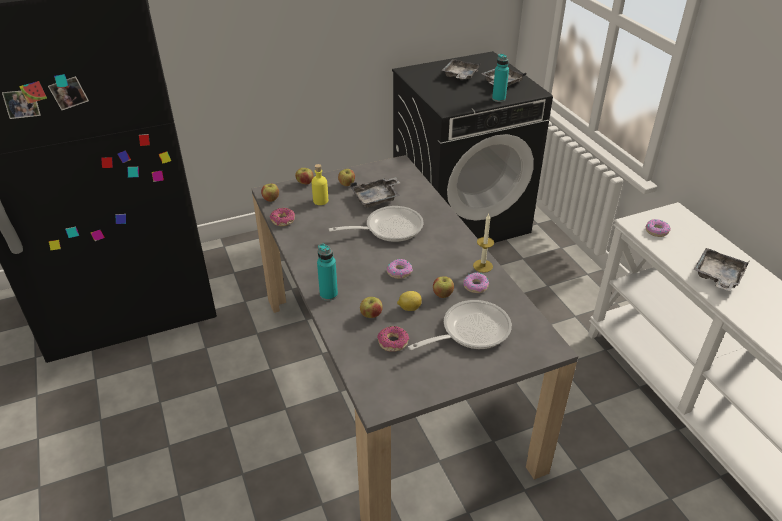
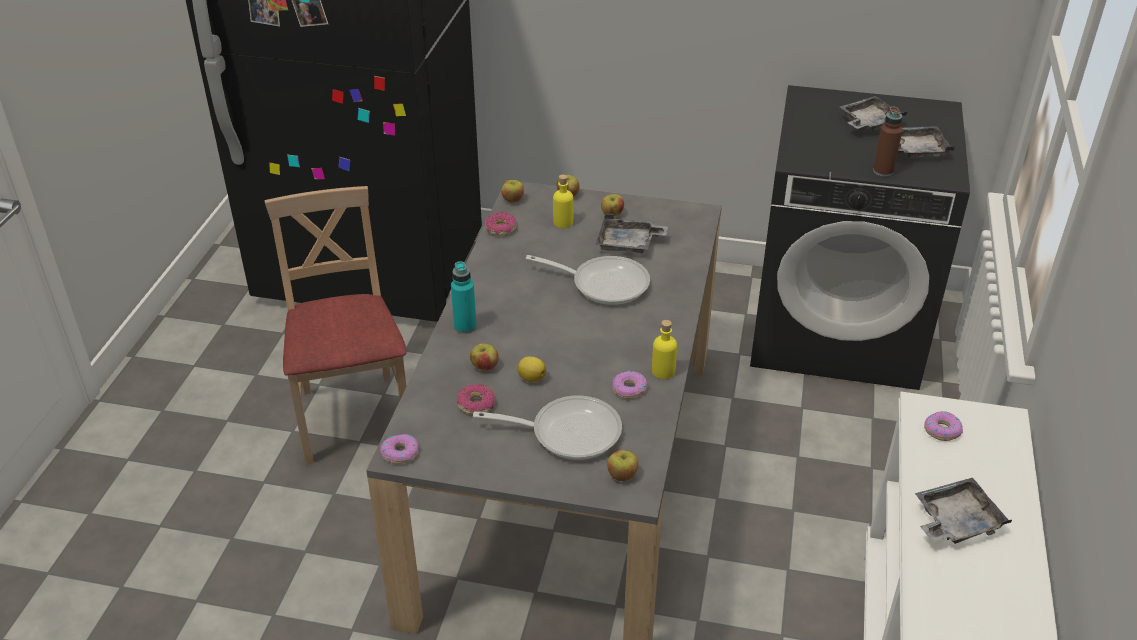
camera: 35 degrees right, 0 degrees up
(209, 412) = (354, 418): none -> beige chair
(399, 272) = (562, 336): donut -> donut (400, 453)
(442, 294) = (582, 381): apple -> apple (622, 475)
(482, 266) = (663, 371): candle -> yellow bottle
(498, 99) = (883, 171): turquoise bottle -> brown bottle

